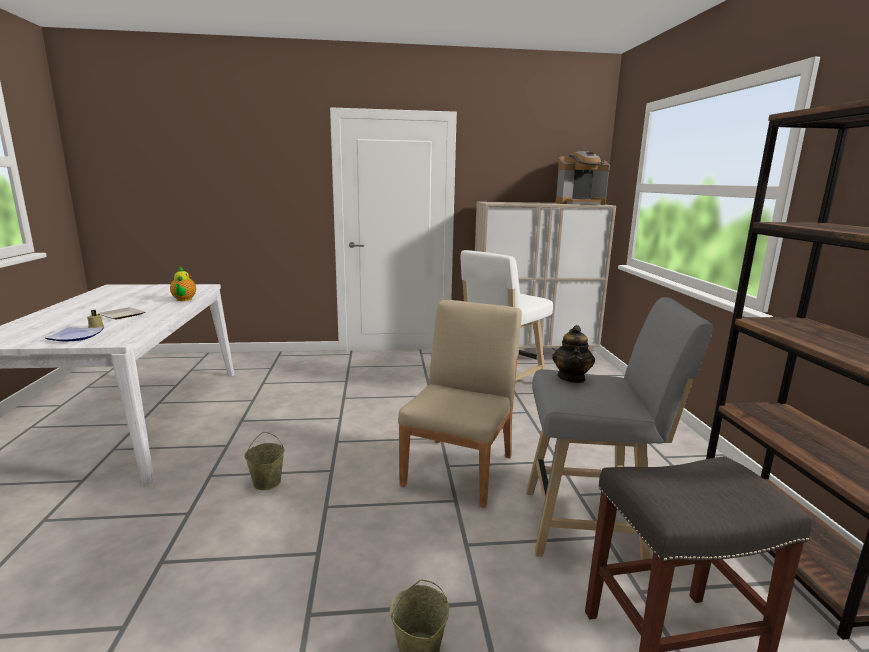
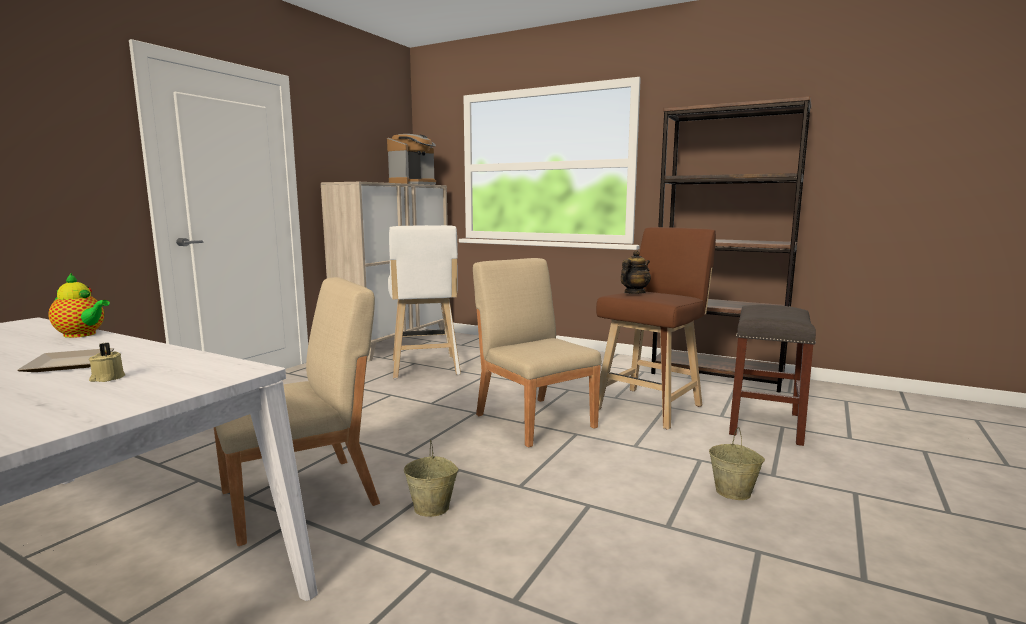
camera: 55 degrees left, 5 degrees down
(76, 336) = (136, 389): plate -> none
(252, 435) = (302, 497): none -> beige chair
(571, 378) = (634, 293): teapot -> teapot turned 90 degrees counterclockwise
(590, 526) = (651, 406): grey stool -> brown stool

